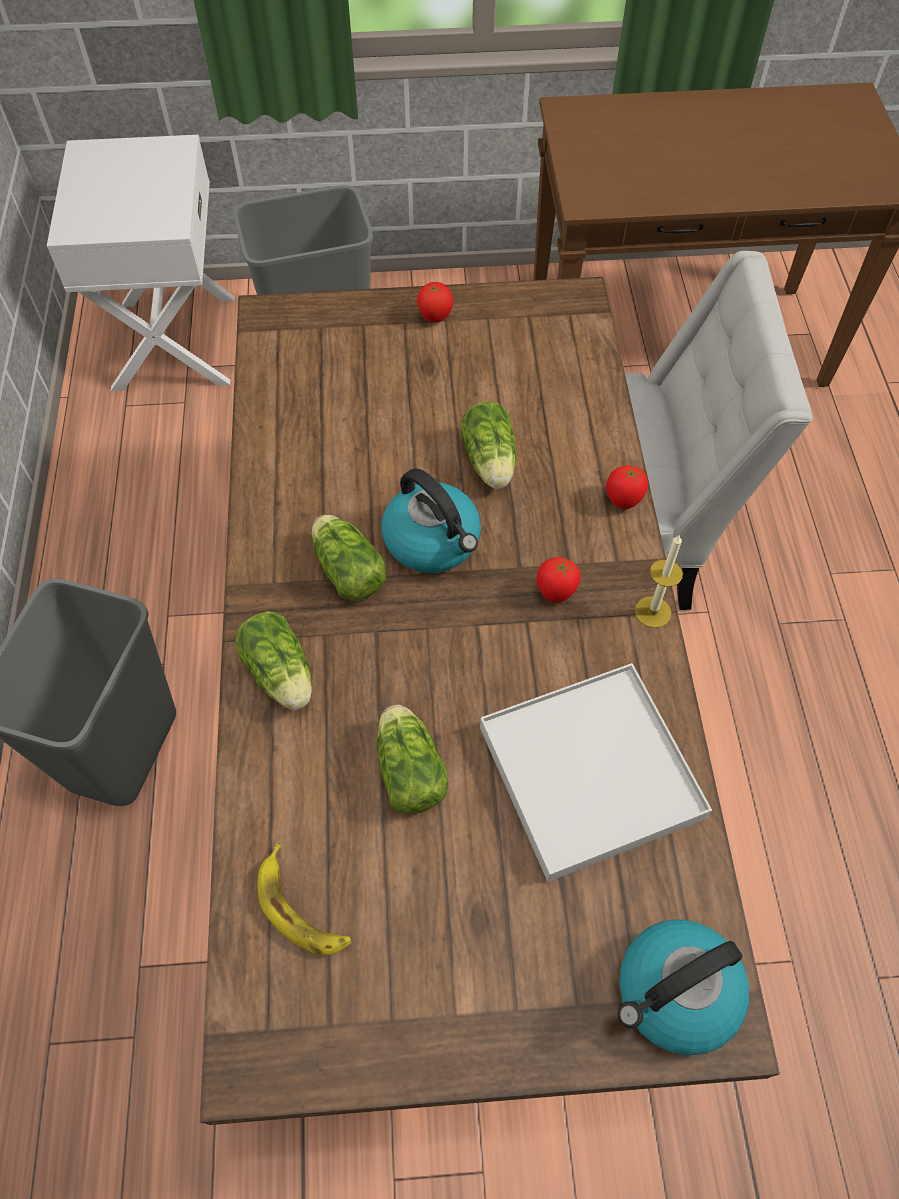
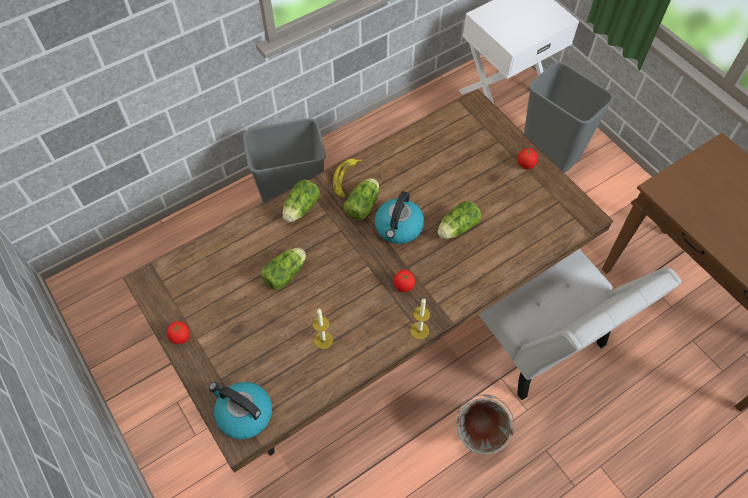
camera: 60 degrees right, 0 degrees up
(301, 908) = (210, 267): banana -> banana (346, 179)
(590, 772) = (323, 340): white tray -> candle
(623, 501) = (474, 292): tomato -> tomato (181, 338)
(717, 698) = (477, 437): none -> grey bucket

